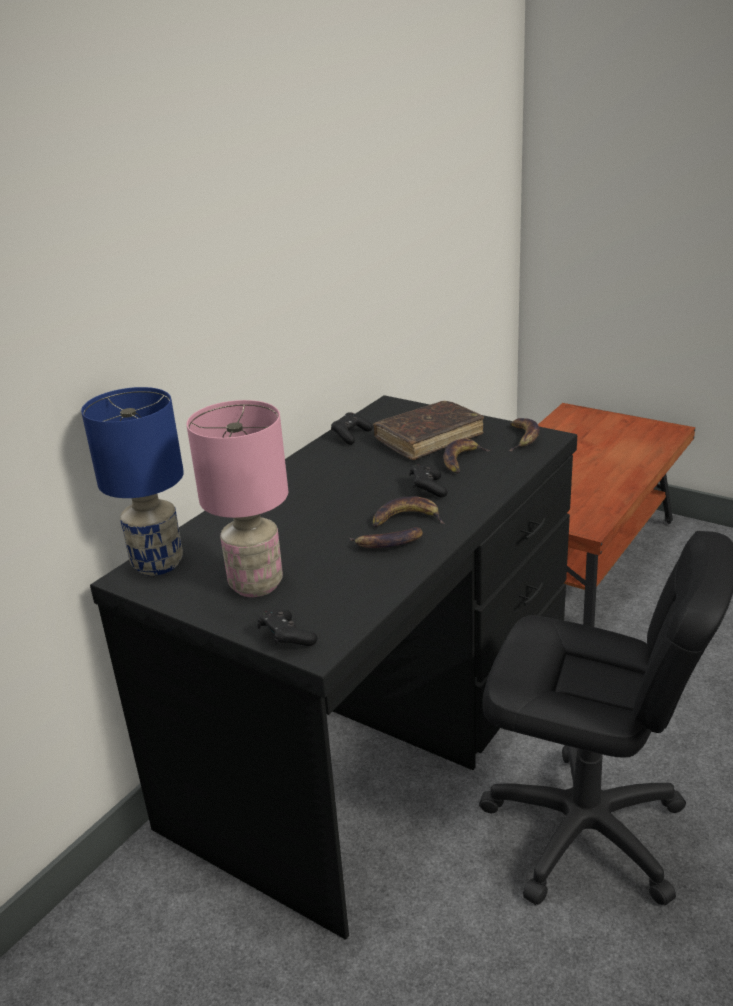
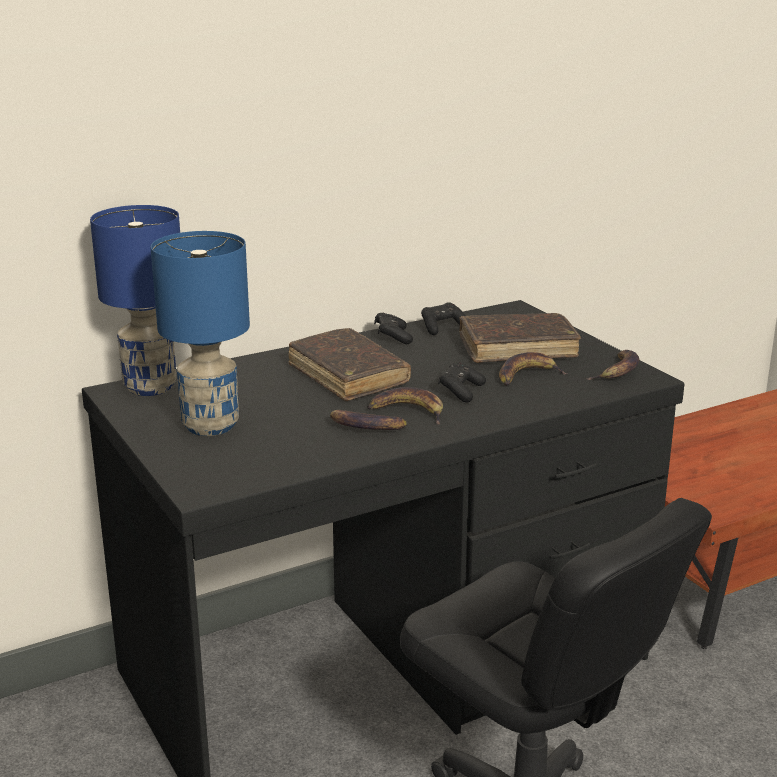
camera: 25 degrees right, 5 degrees down
(255, 584) = (211, 425): pink table lamp -> blue table lamp
(286, 638) = (186, 474): black game controller -> black game controller (392, 337)
(322, 501) = (348, 376): none -> brown book

